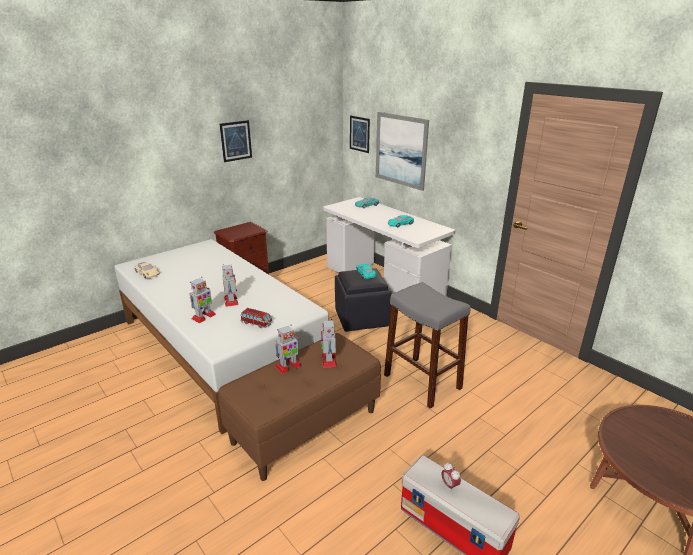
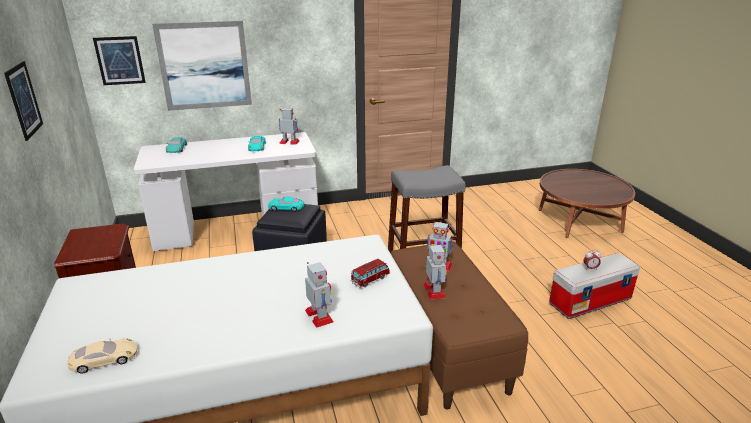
camera: 65 degrees left, 0 degrees up
(231, 301) = (297, 289): toy robot -> toy robot (289, 142)

